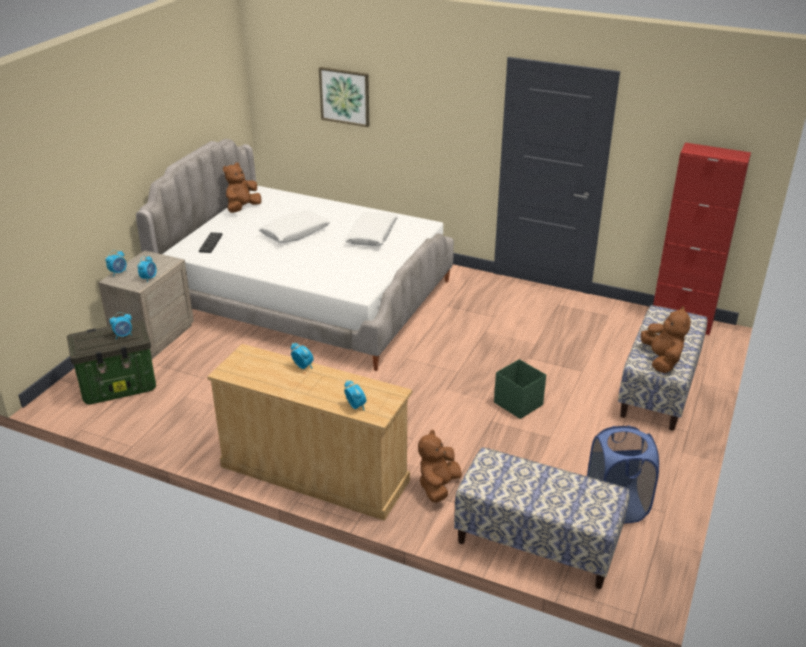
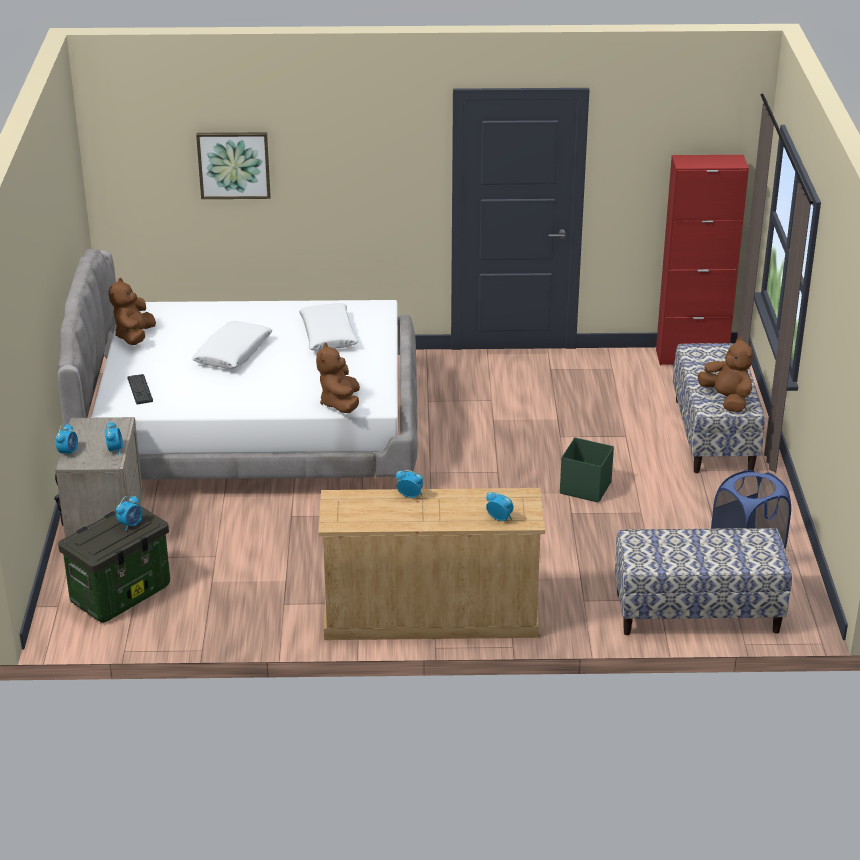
camera: 25 degrees left, 0 degrees up
(438, 486) = (566, 591): brown plush toy -> brown plush toy (340, 403)

